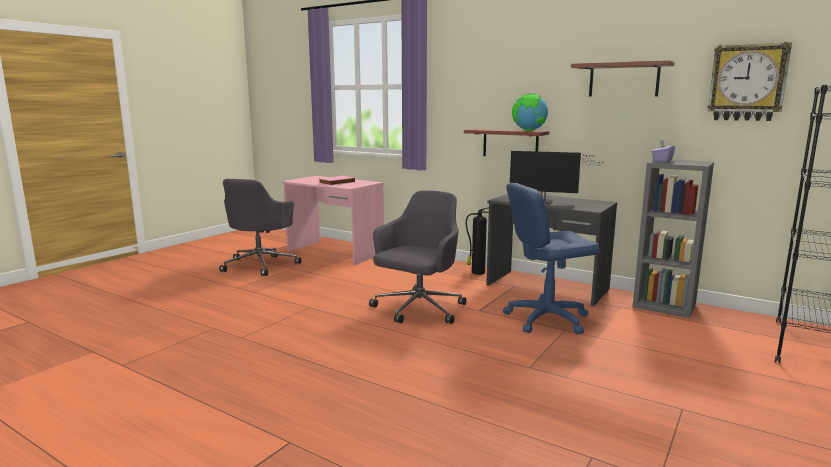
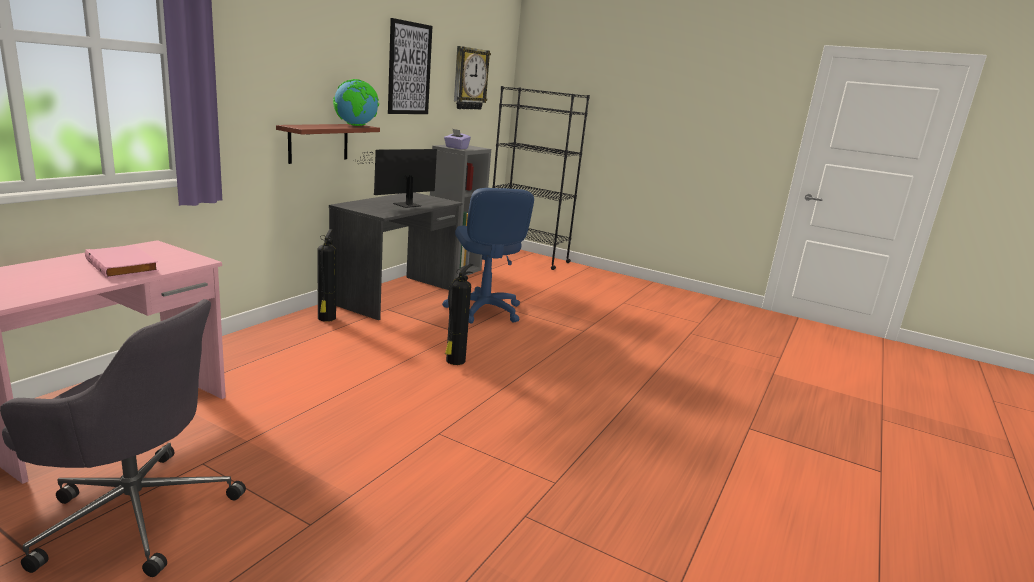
camera: 95 degrees left, 5 degrees up
(418, 309) = (454, 361): grey office chair -> fire extinguisher
(546, 201) = (403, 205): monitor -> monitor turned 150 degrees counterclockwise
(623, 80) = (409, 68): shelf -> picture

